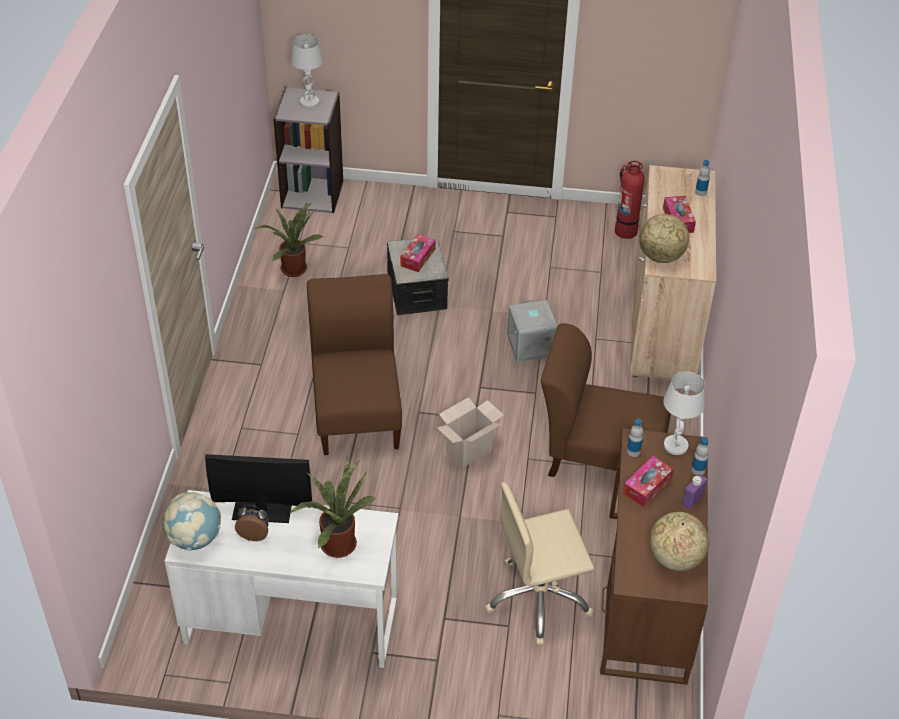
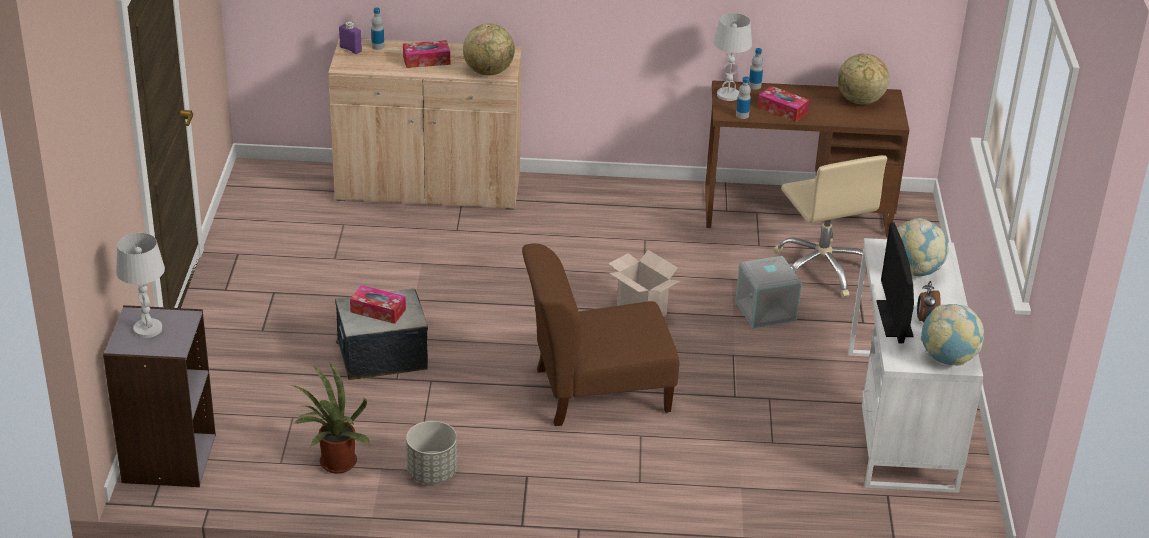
camera: 95 degrees left, 10 degrees down
(274, 314) = (431, 473): none -> grey planter
(336, 542) = (915, 271): potted plant -> globe
(530, 345) = (471, 273): grey storage box -> grey storage box (765, 311)
(599, 456) = (631, 231): brown chair -> none
(625, 230) = (268, 206): fire extinguisher -> none
(692, 500) = (790, 90): purple bottle -> purple bottle (350, 49)

